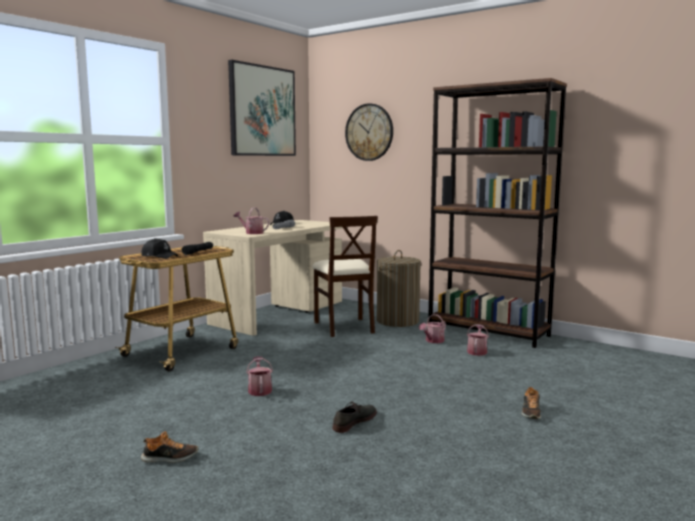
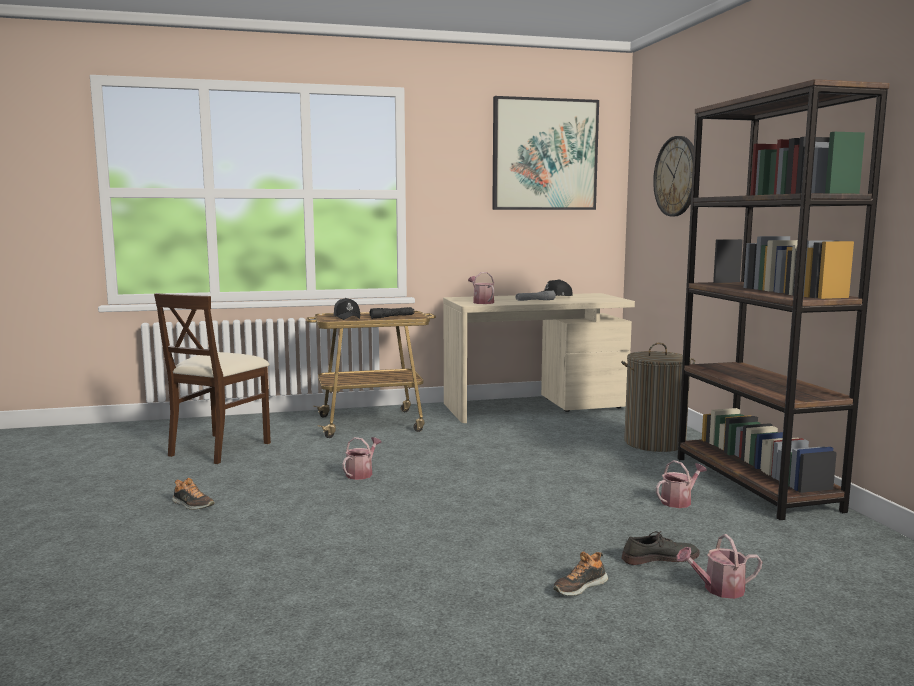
camera: 40 degrees right, 0 degrees up
(344, 327) = (574, 435): beige chair -> beige chair (219, 448)
(354, 421) = (377, 527): grey shoe -> grey shoe (659, 557)
(433, 341) = (647, 475): watering can -> watering can (718, 589)

